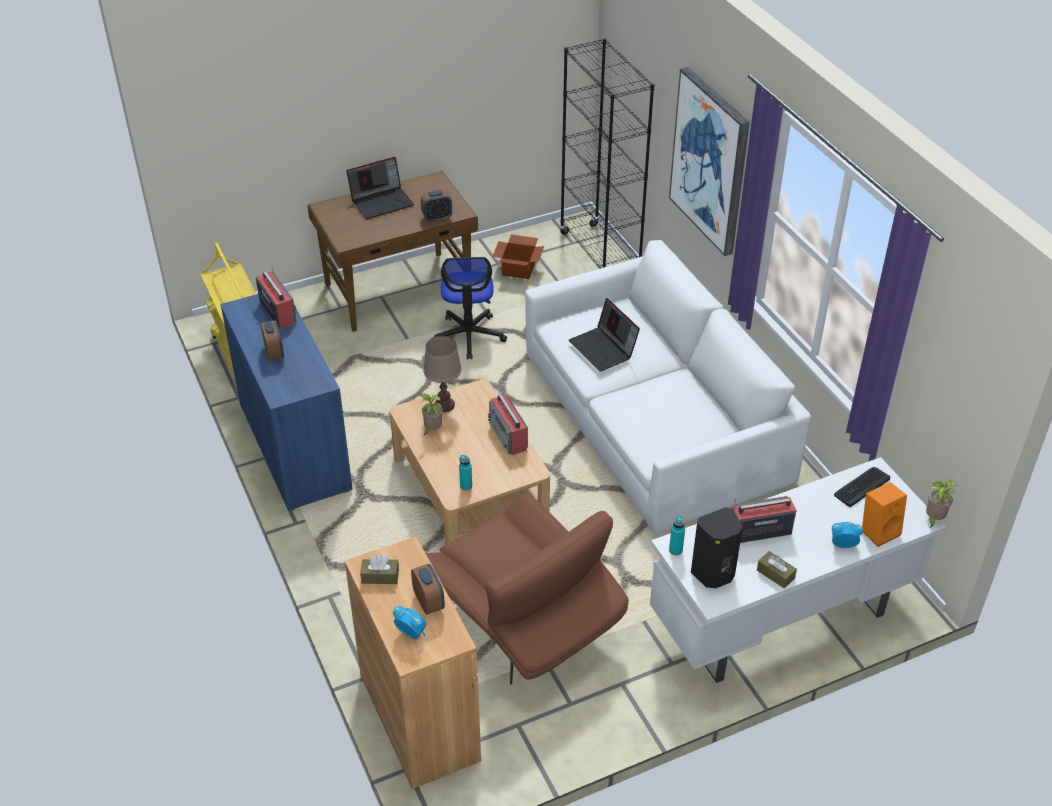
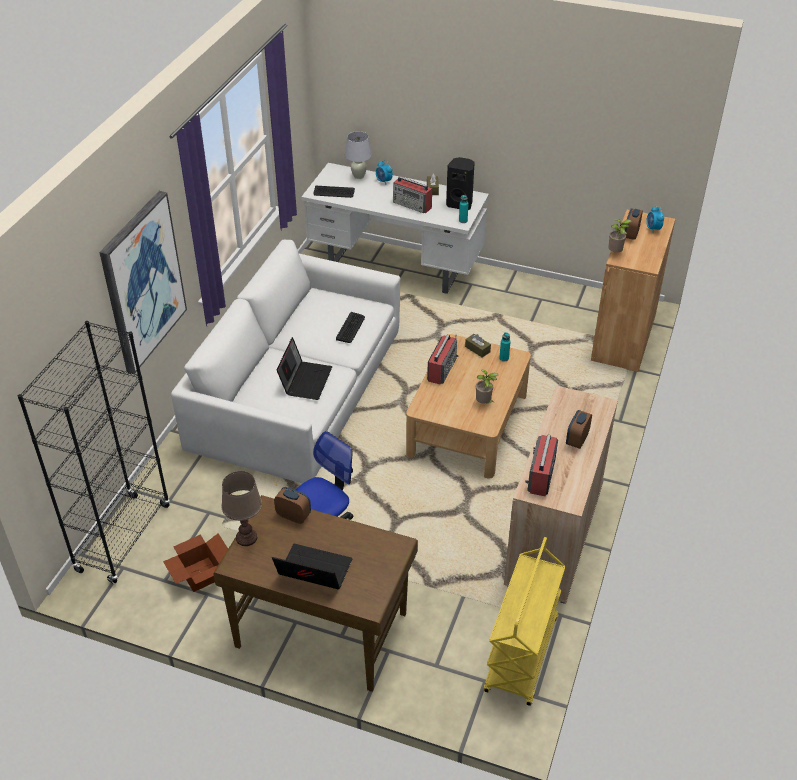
camera: 135 degrees left, 0 degrees up
(295, 447) = (553, 535): blue cabinet -> beige cabinet
(380, 576) = (645, 257): brown tissue box -> brown tissue box (477, 349)
(444, 405) = (456, 414): brown table lamp -> brown table lamp (246, 538)
(524, 623) = (522, 341): brown armchair -> none
(641, 417) = (350, 328): none -> keyboard
(879, 531) = (359, 176): orange speaker -> white table lamp
(933, 519) = (328, 166): potted plant -> potted plant (615, 253)

